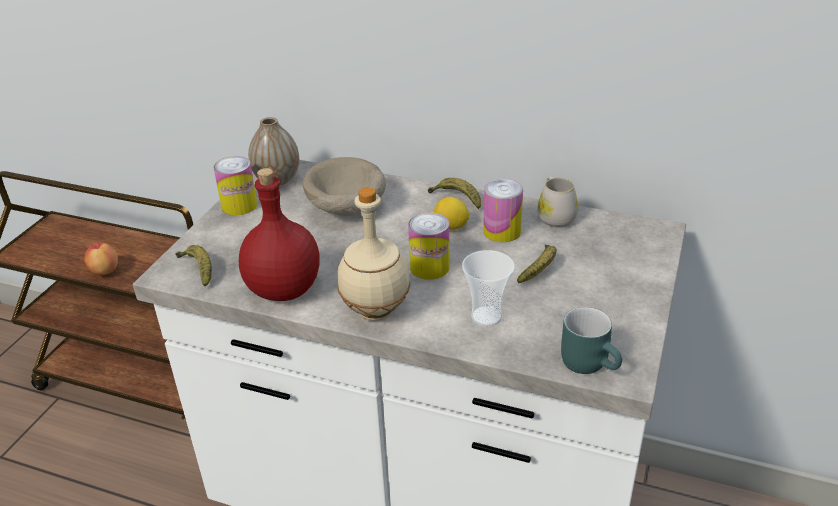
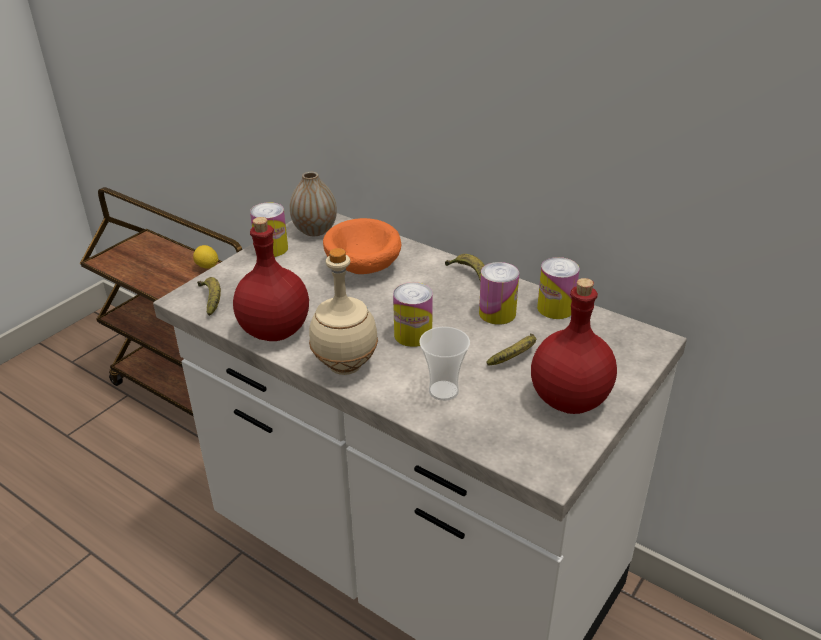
camera: 15 degrees right, 0 degrees up
(105, 271) = (170, 289): apple -> none
(345, 210) = (362, 268): beige bowl -> orange bowl
(451, 227) = (451, 301): lemon -> lemon (207, 267)
(554, 216) = (555, 308): white mug -> can
(591, 363) = (521, 454): turquoise mug -> none
(609, 302) = (568, 400): none -> red bottle

